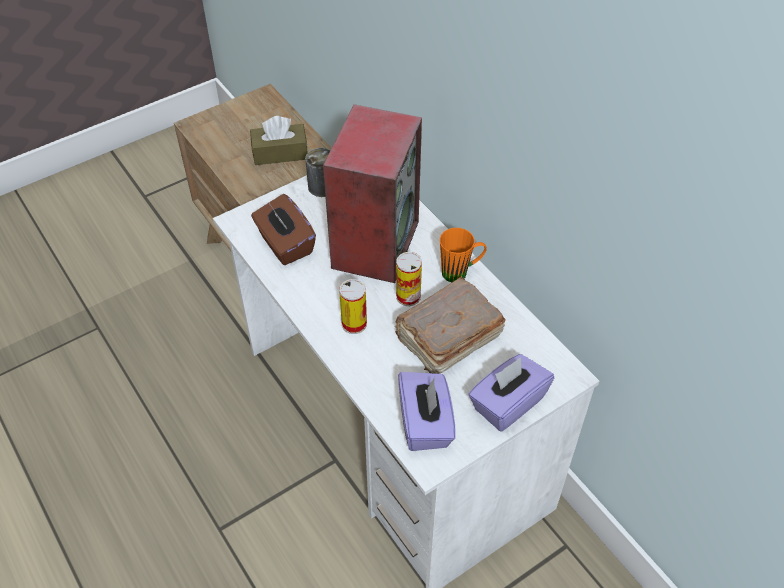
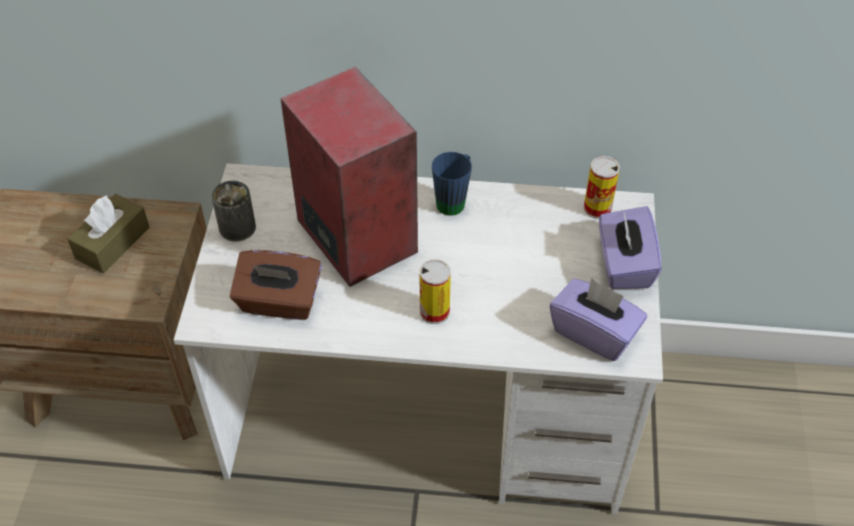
camera: 50 degrees left, 0 degrees up
(408, 296) = (443, 253): can -> can (597, 208)
(447, 337) = (516, 257): brown book -> none
(461, 272) = (454, 200): orange mug -> blue mug

